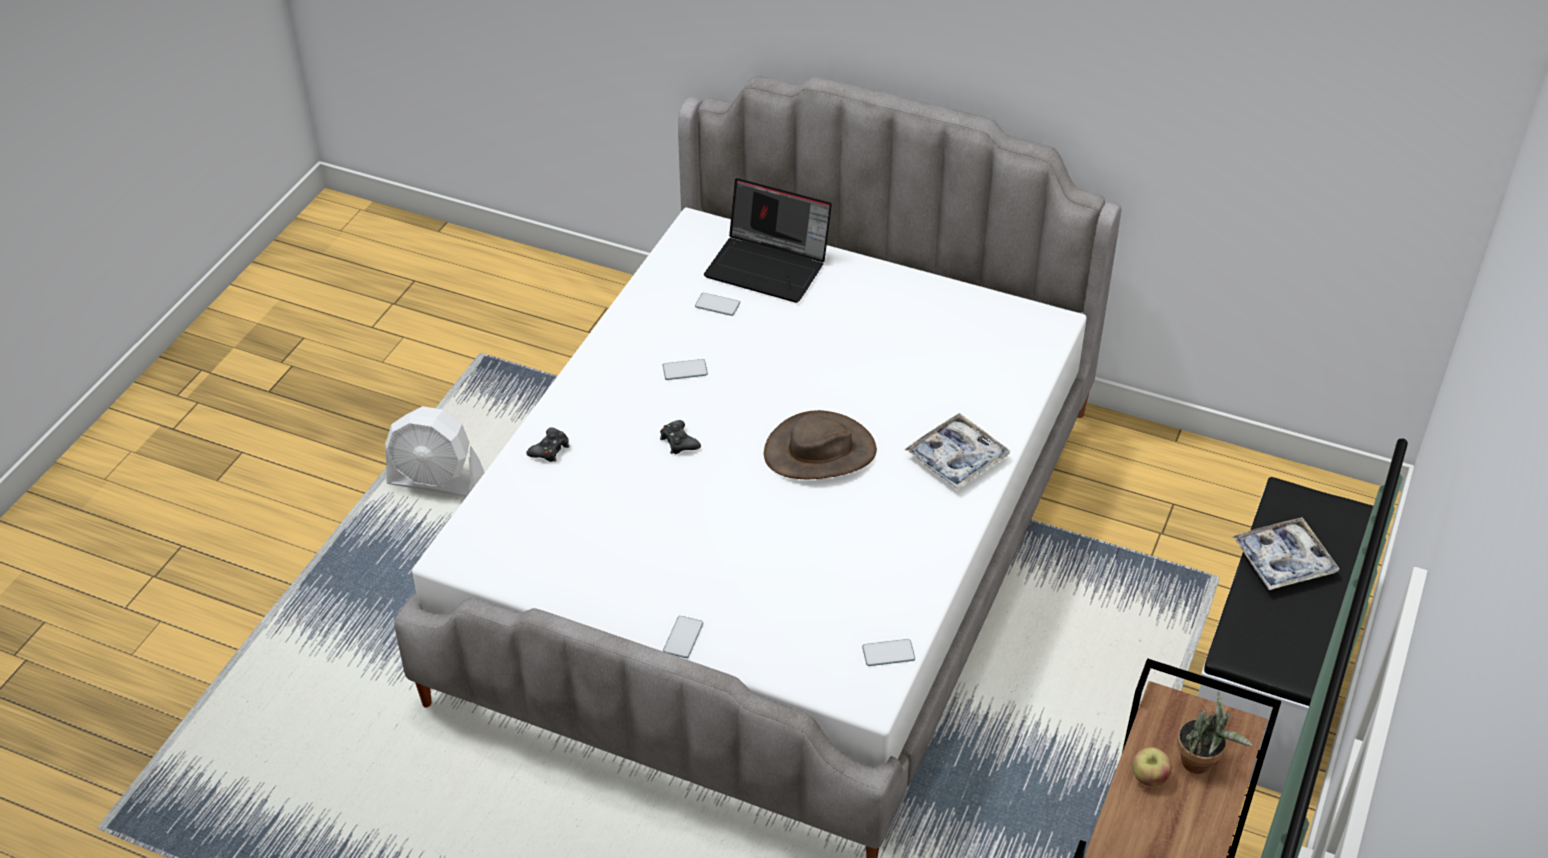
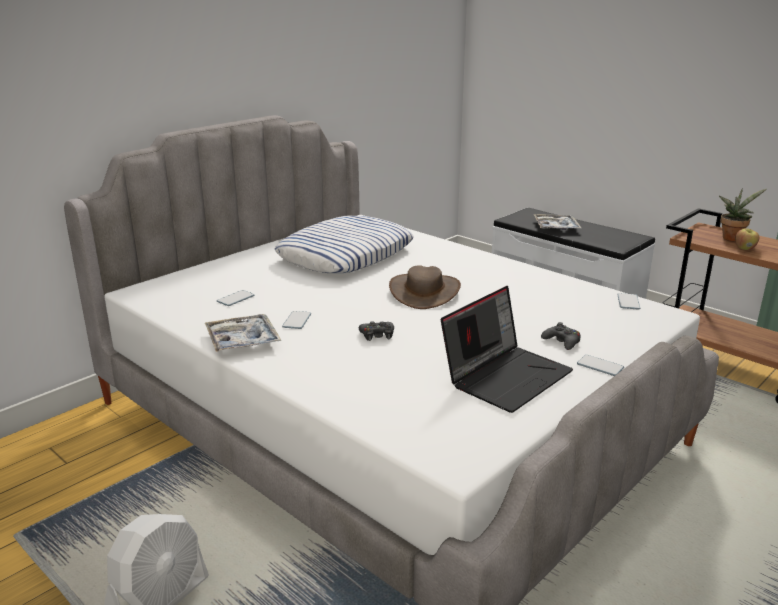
camera: 70 degrees left, 20 degrees down
(550, 449) = (342, 390): black game controller -> black game controller (562, 342)
(769, 266) = (215, 277): laptop -> laptop (506, 376)
(906, 348) = (346, 254): none -> pillow
(957, 458) = (458, 258): tray -> tray (242, 340)

